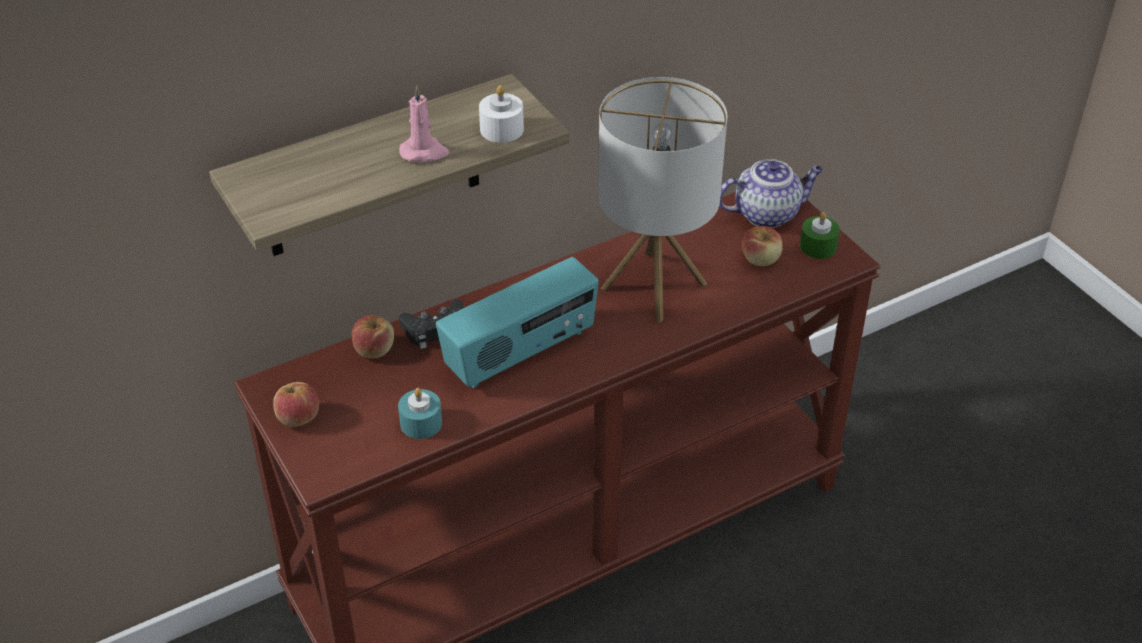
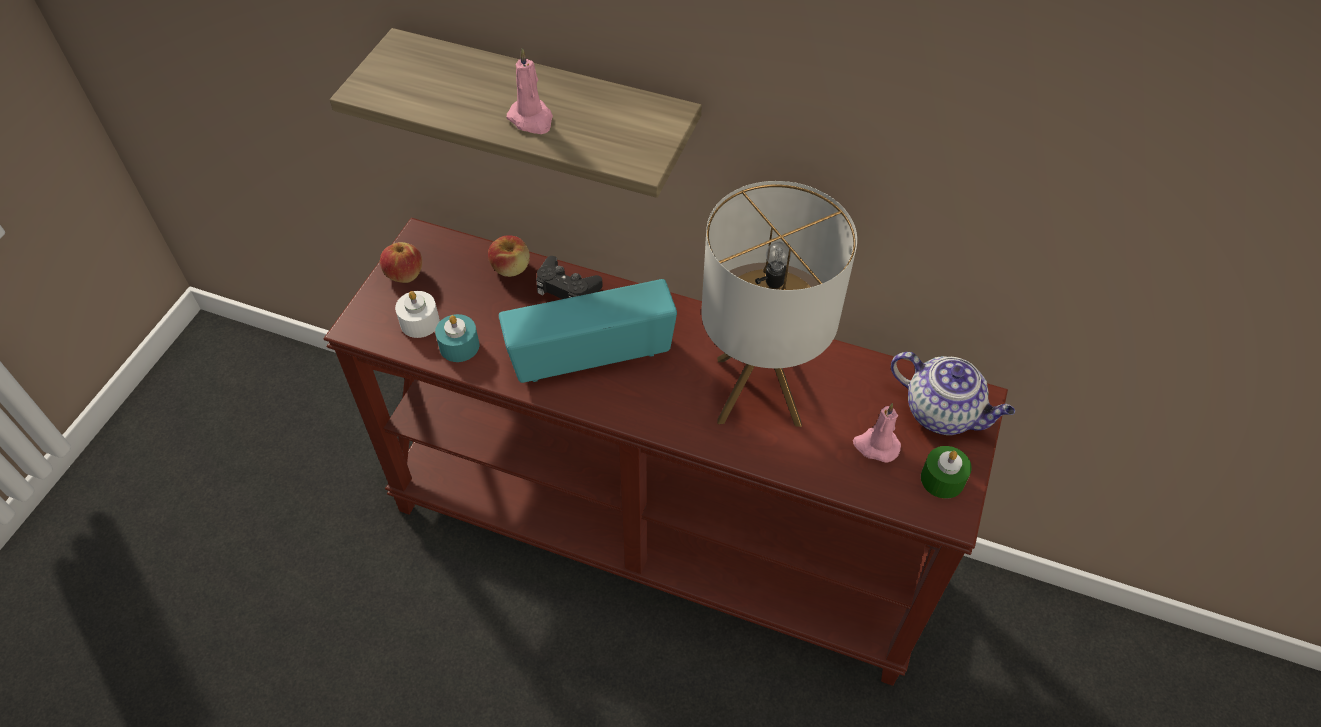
camera: 50 degrees right, 10 degrees up
(501, 129) = (612, 144): white candle -> white candle (420, 322)
(521, 353) = (590, 356): radio -> radio turned 150 degrees clockwise
(761, 259) = (876, 446): apple -> pink candle

